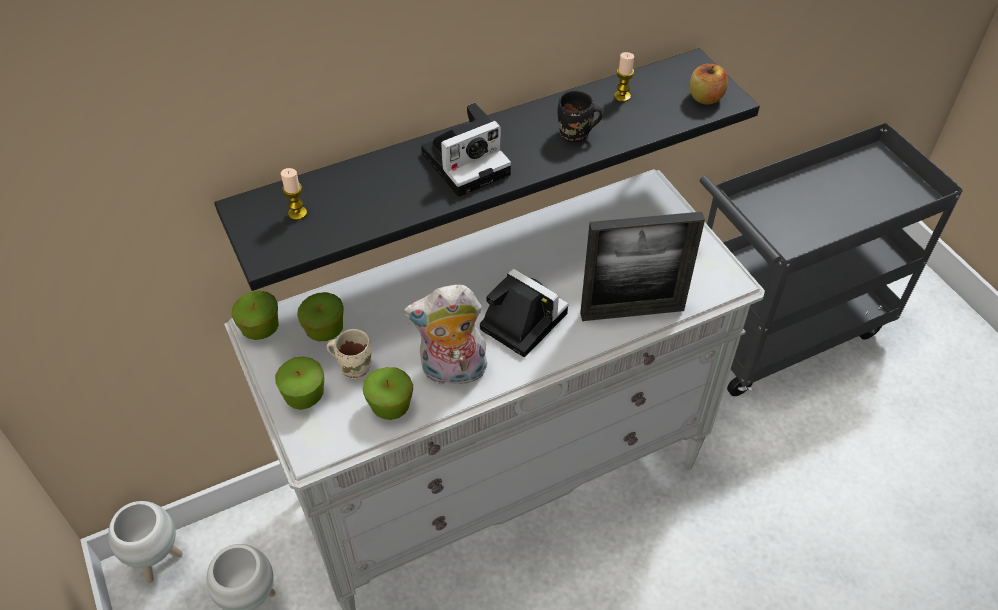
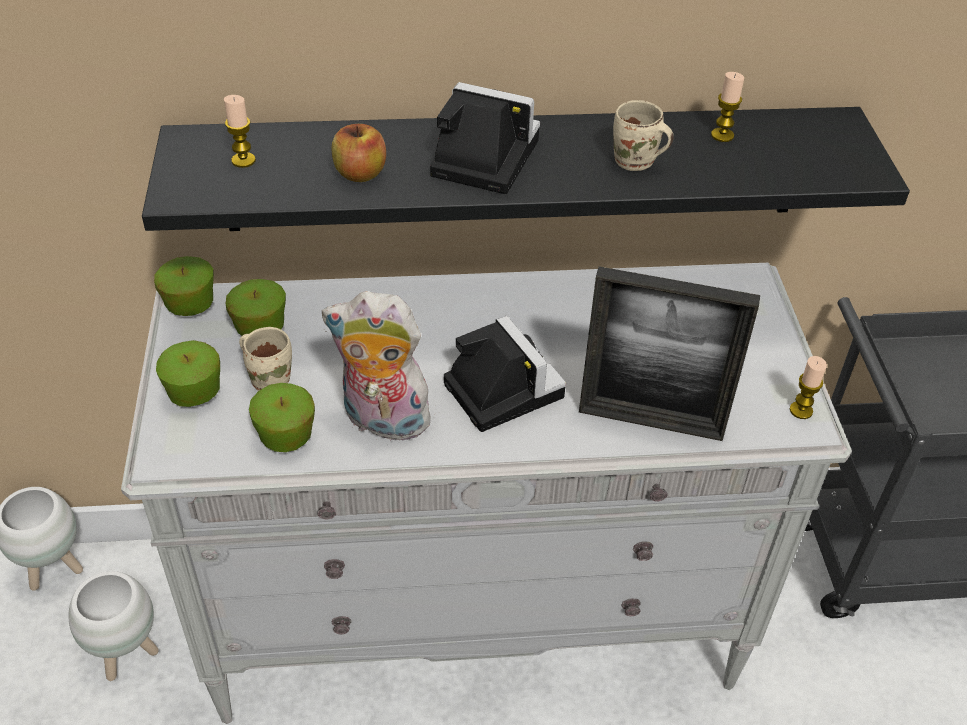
camera: 20 degrees right, 5 degrees down
(468, 161) = (480, 158): camera -> camera turned 150 degrees counterclockwise
(576, 135) = (635, 163): black mug -> beige mug
(705, 98) = (836, 163): apple -> apple (360, 173)
(723, 272) = (801, 410): none -> candle

